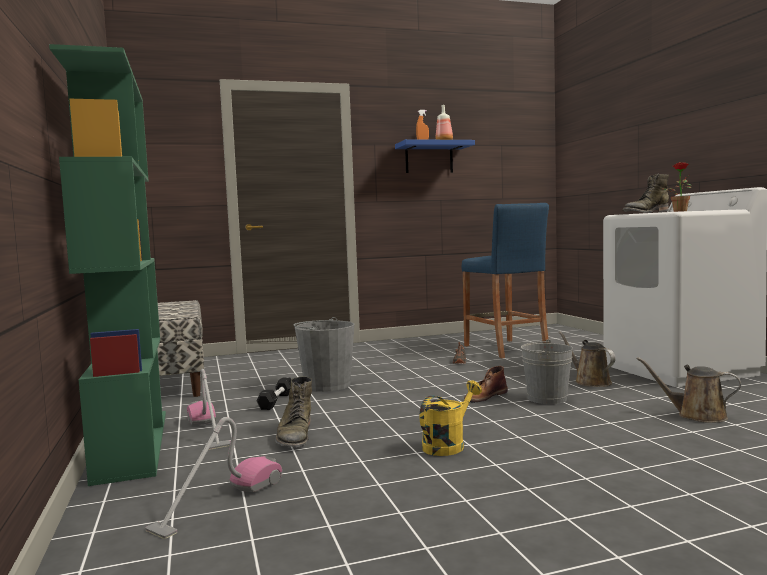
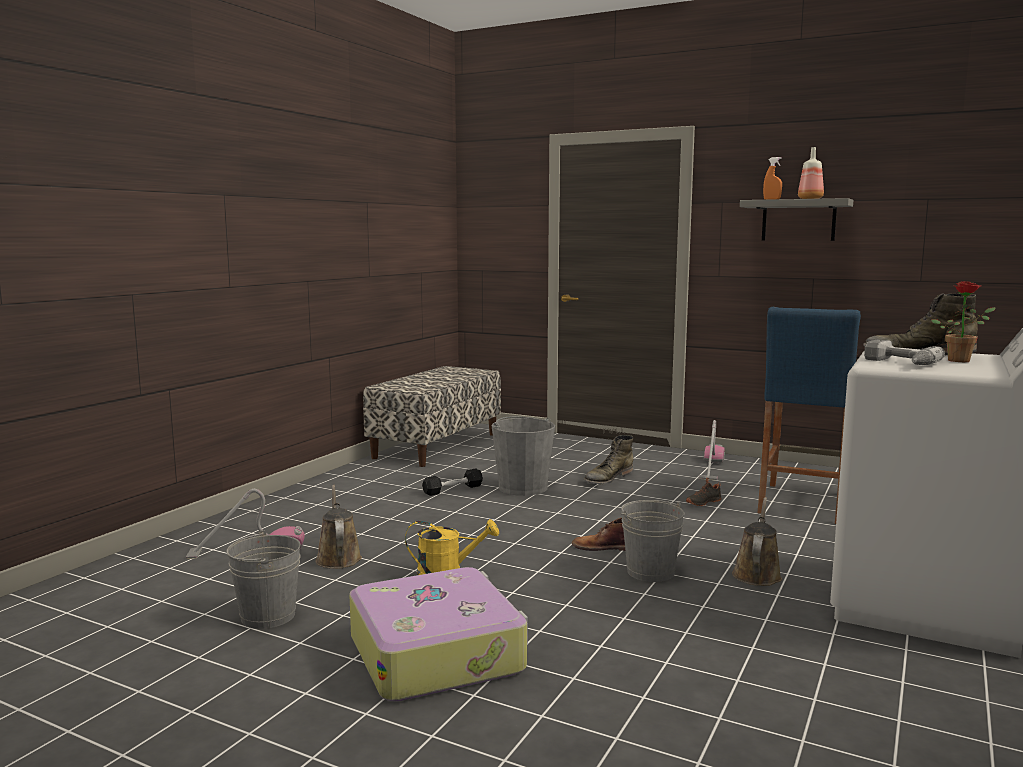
camera: 45 degrees right, 5 degrees up
(131, 444) = (305, 492): green bookcase -> none
(208, 431) = (357, 499): vacuum cleaner -> vacuum cleaner (711, 468)
(295, 436) = (388, 524): green boot -> green boot (608, 478)
(411, 532) = (268, 616): none -> grey bucket
(429, 158) = (798, 220): blue shelf -> grey shelf
(597, 486) = (437, 653): none -> suitcase
(675, 211) = (899, 363): none -> power drill
(696, 415) = (731, 653): brown watering can -> brown watering can (338, 557)

